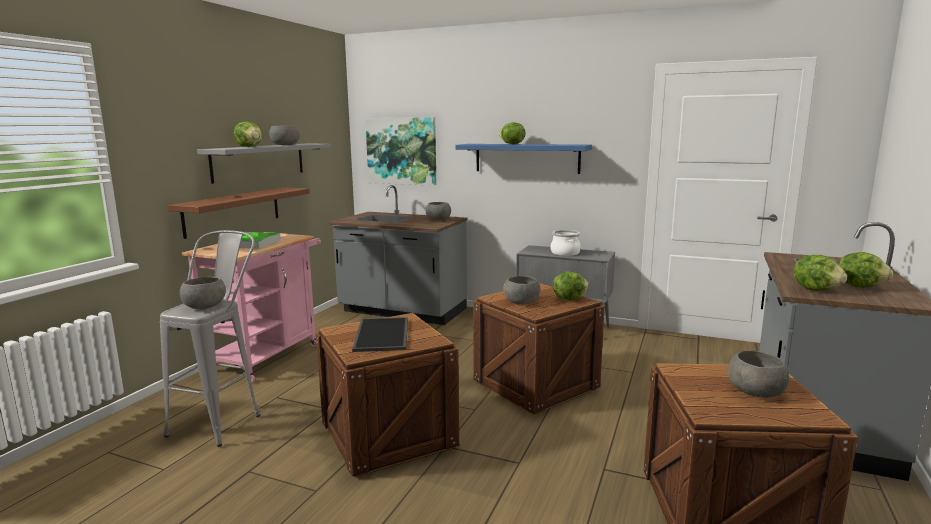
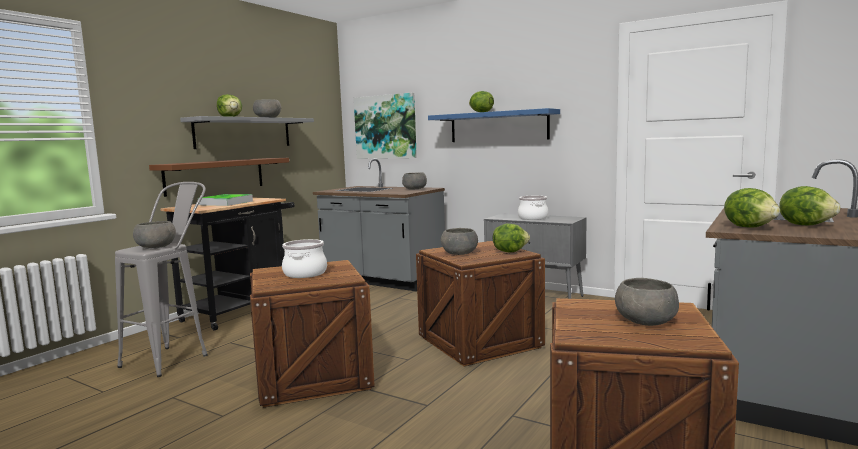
camera: 10 degrees right, 5 degrees down
(268, 355) = (241, 310): pink cart -> black cart
(383, 335) = (305, 273): tray -> cooking pot

